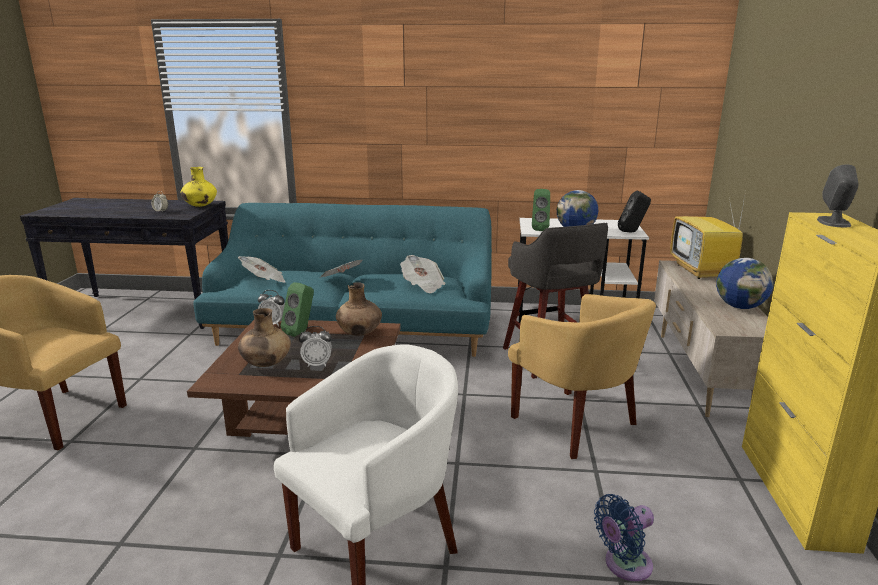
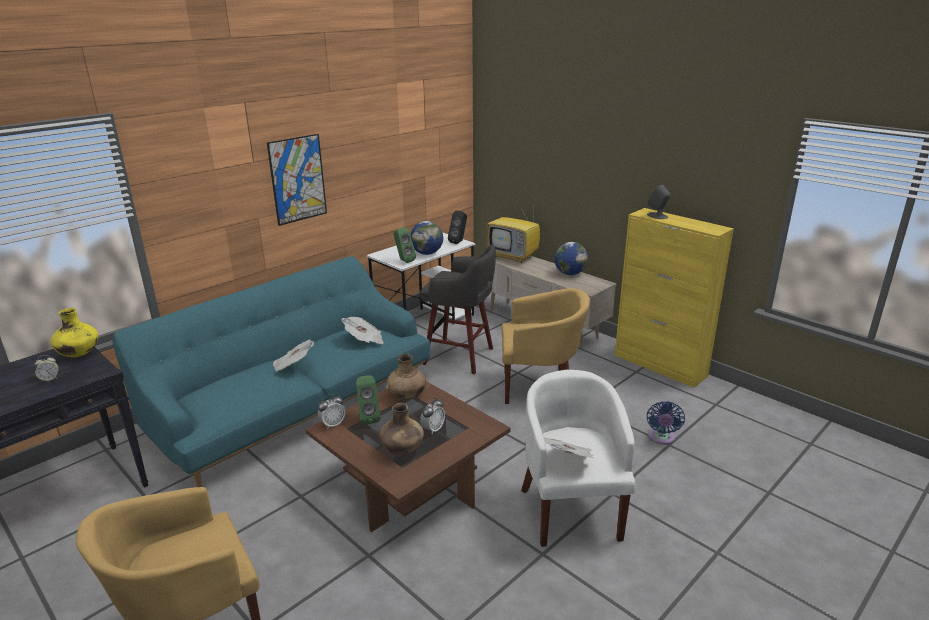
camera: 50 degrees left, 5 degrees up
(264, 280) = (229, 399): newspaper -> newspaper (568, 459)
(449, 113) = (298, 179): none -> picture

